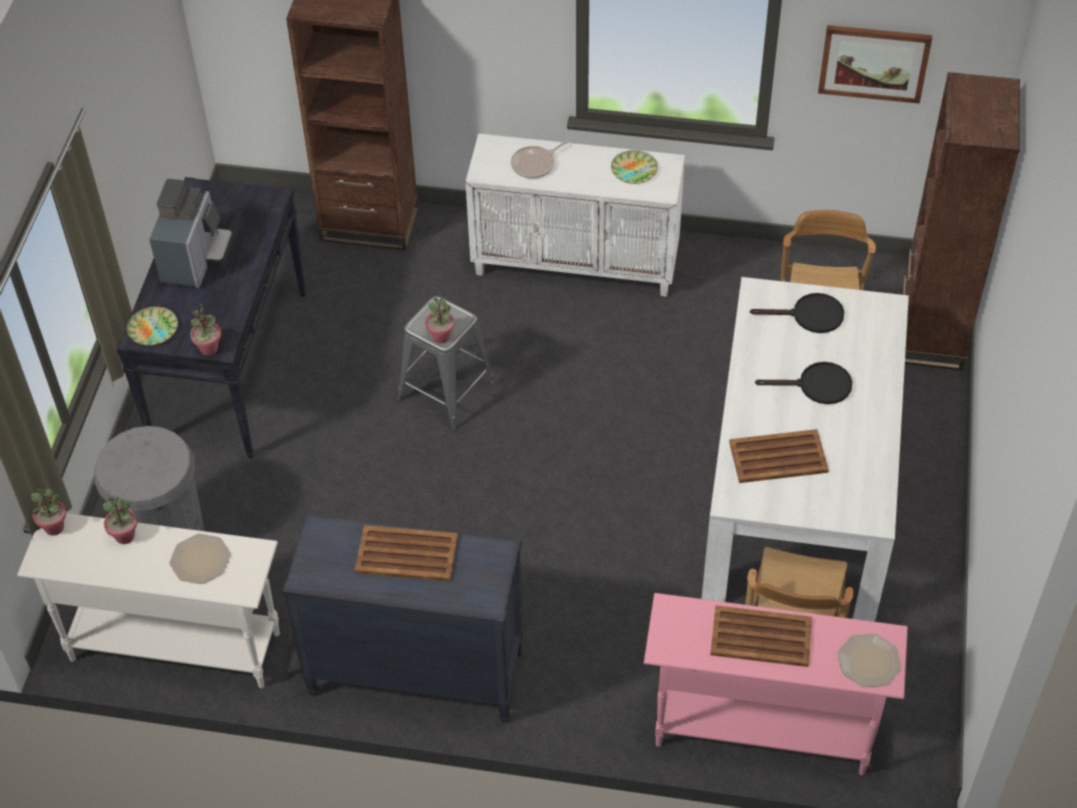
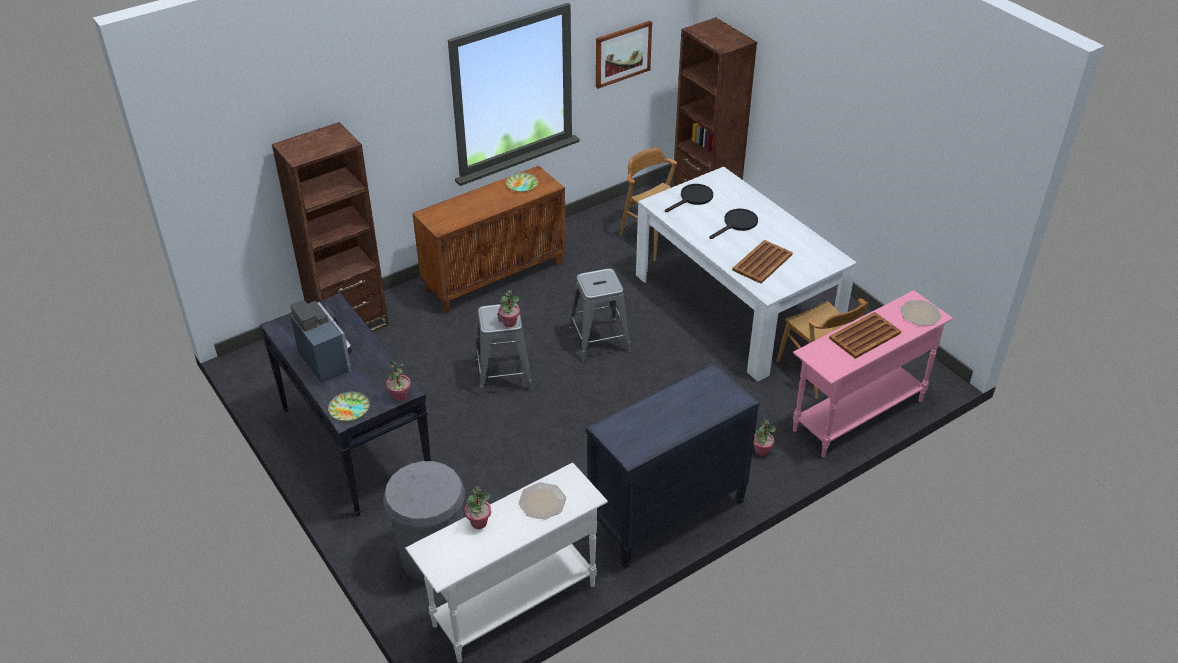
camera: 45 degrees left, 10 degrees down
(54, 527) = (426, 550): potted plant -> potted plant (761, 451)
(407, 554) = (669, 407): brown tray -> none
(535, 164) = (465, 209): frying pan -> none
(577, 263) = (495, 276): white cabinet -> brown cabinet
(590, 422) = (599, 341): none -> grey stool

